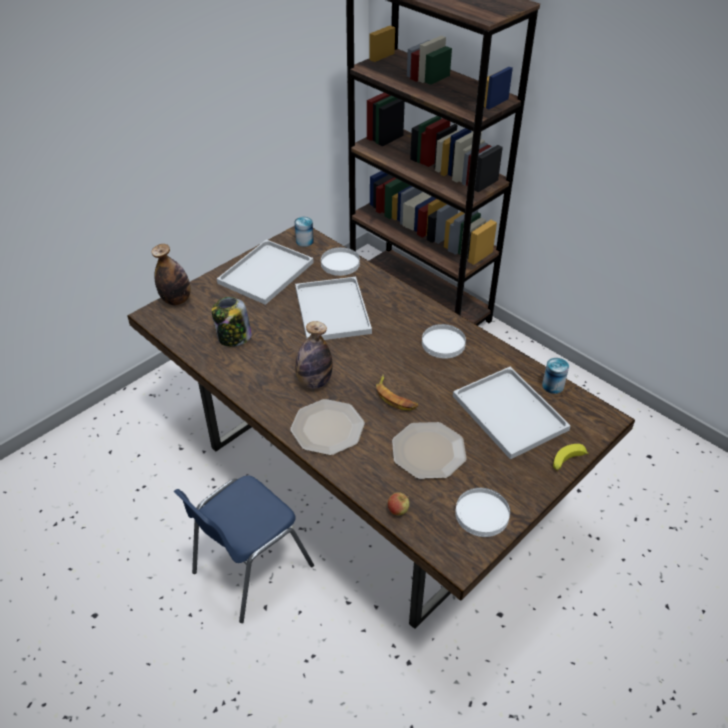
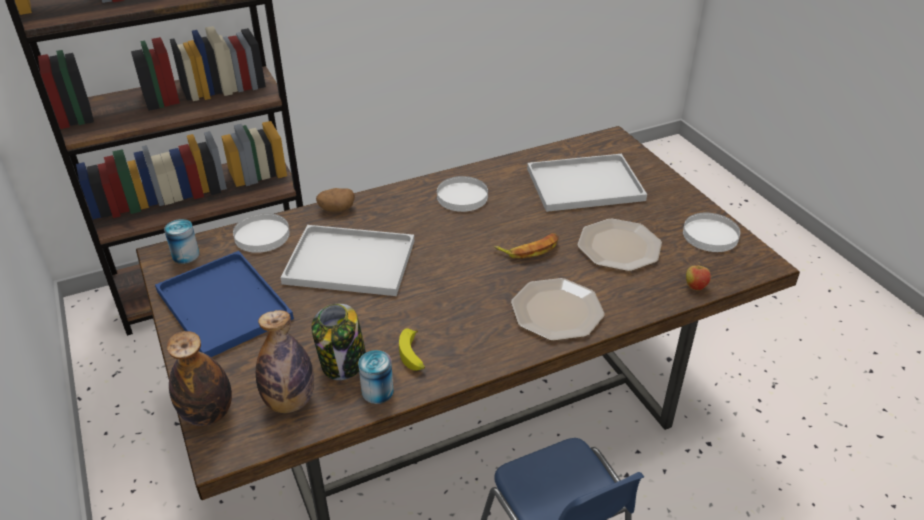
camera: 70 degrees left, 5 degrees down
(266, 271) = (221, 304): white tray -> blue tray
(314, 382) = (473, 305): bottle -> bottle (289, 401)
(388, 285) = (336, 209): none -> potato
(553, 386) = (559, 151): can -> can (377, 391)
(567, 461) = (658, 171): banana -> banana (413, 355)

